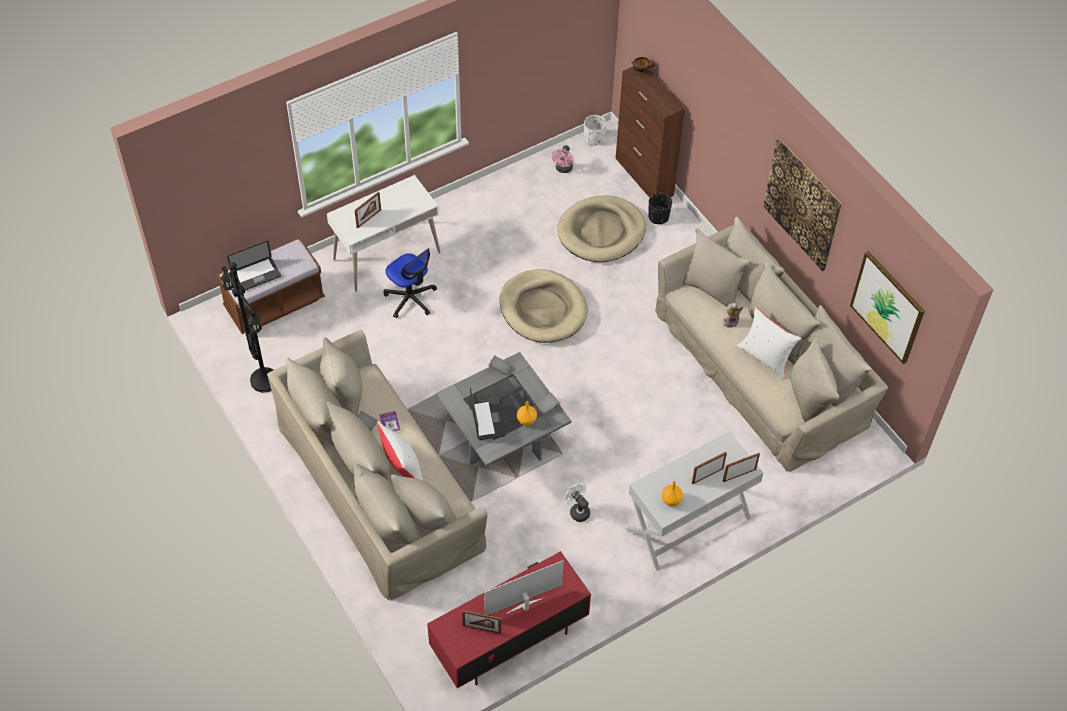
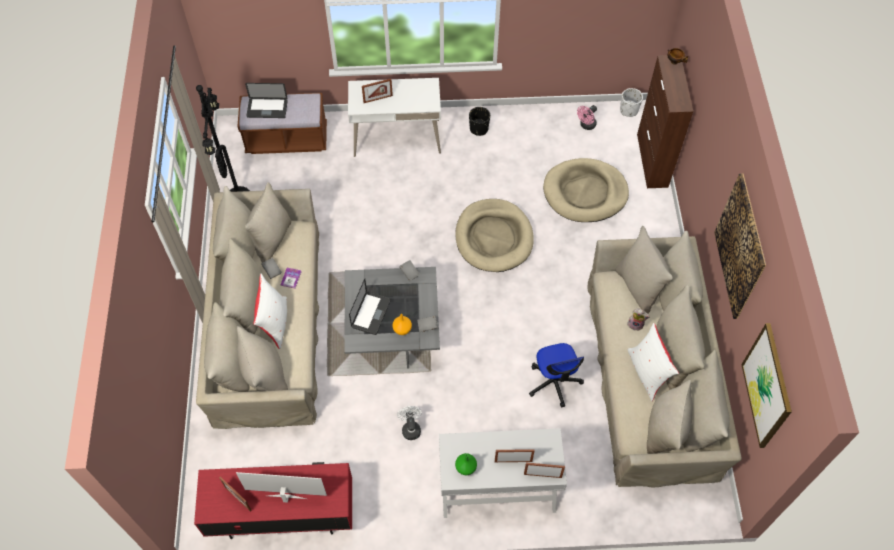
camera: 30 degrees right, 5 degrees up
(410, 299) = (392, 181): office chair -> office chair (554, 382)
(658, 217) = (643, 201): black planter -> black planter (479, 129)
(671, 500) = (466, 467): orange vase -> green vase

